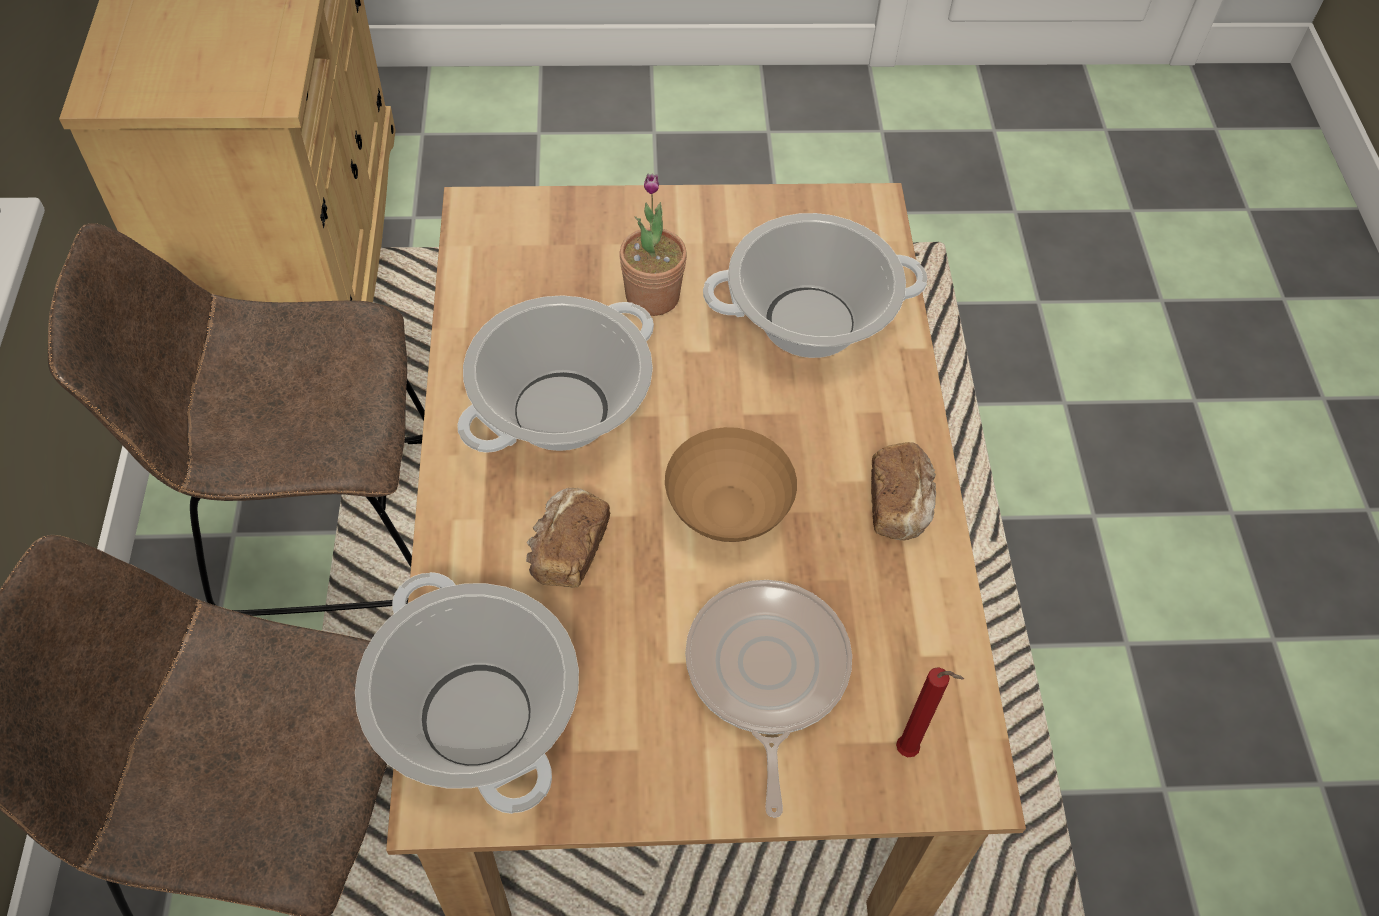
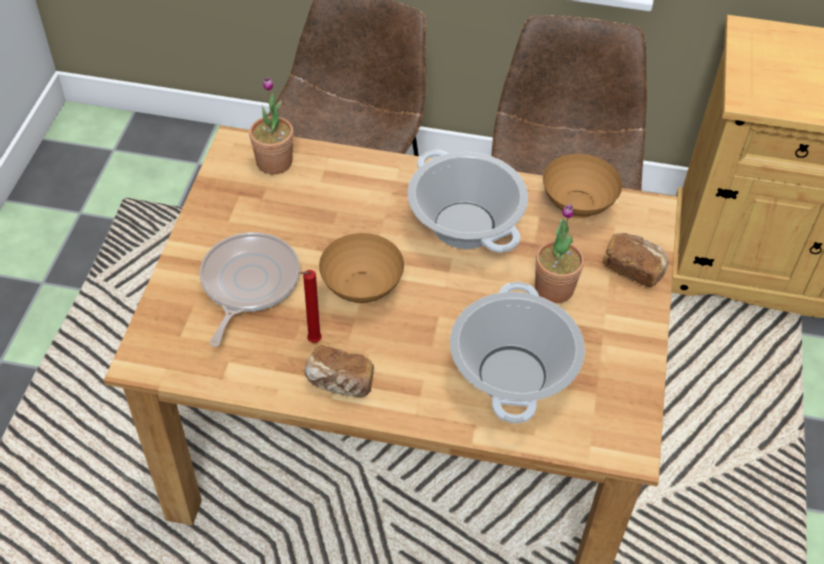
camera: 105 degrees right, 5 degrees down
(475, 716) = (274, 162): cooking pot -> potted plant
(491, 285) = (578, 207): none -> brown bowl
(567, 550) = (362, 212): bread -> bread (633, 268)
(766, 674) = (248, 283): frying pan -> frying pan turned 90 degrees counterclockwise
(910, 752) = (172, 338): red candle -> red candle (312, 341)

